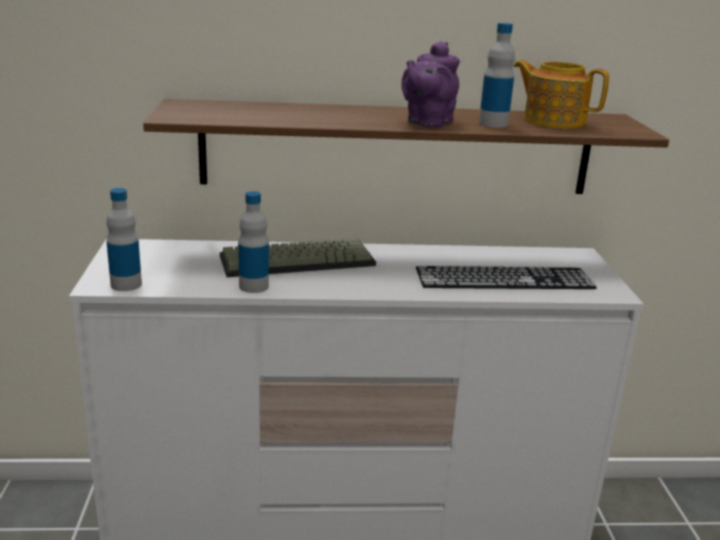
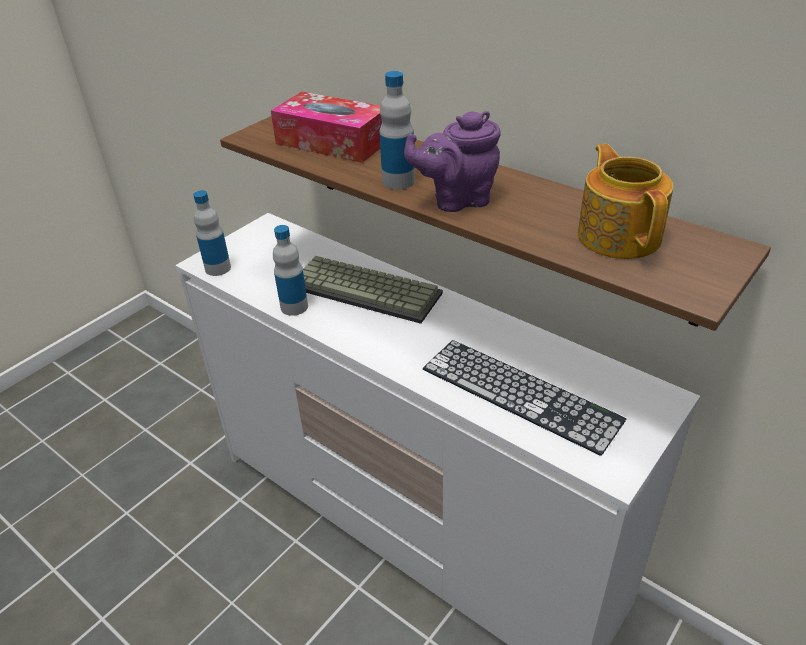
camera: 45 degrees right, 15 degrees up
(258, 111) = (332, 142): none -> tissue box
(493, 124) = (528, 221): bottle -> bottle (398, 181)

